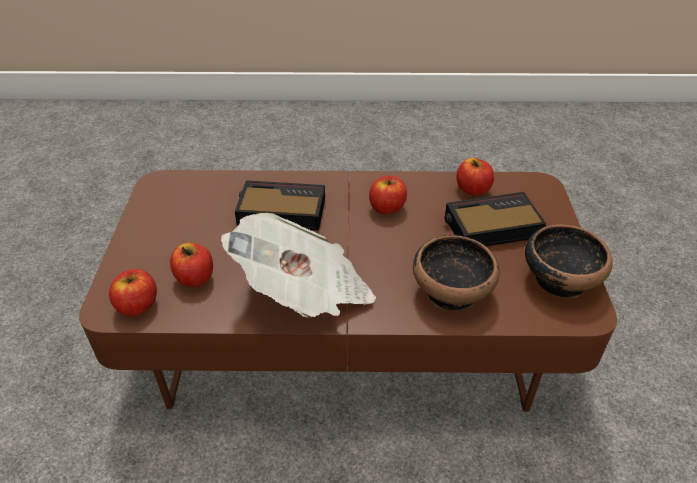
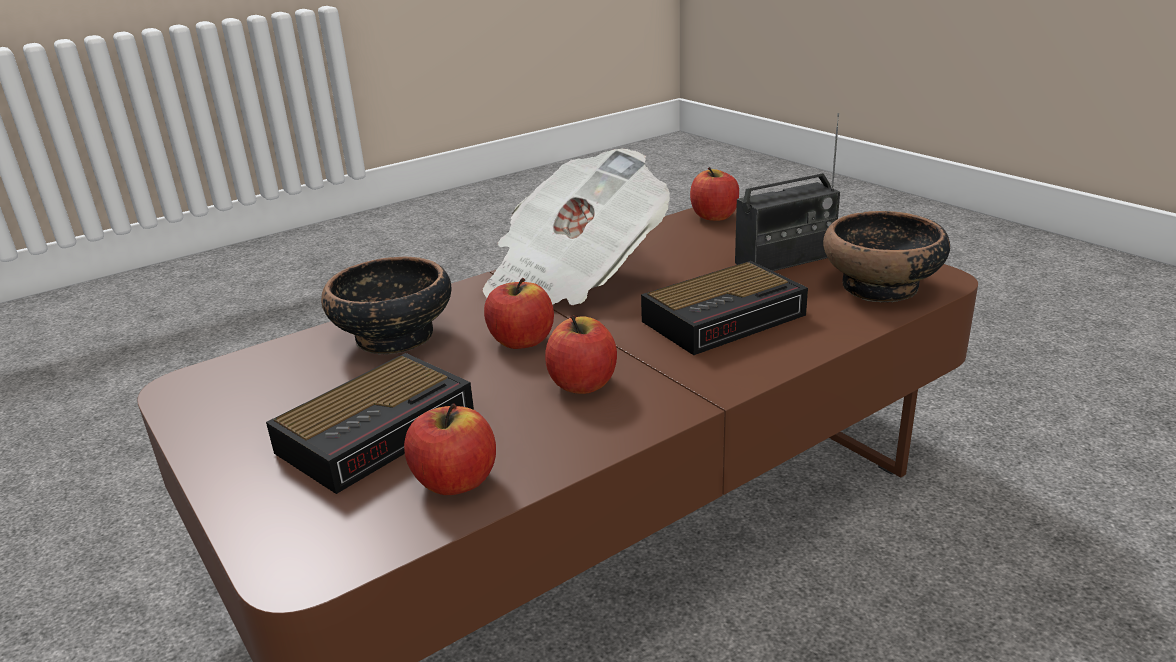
camera: 145 degrees right, 15 degrees down
(186, 234) = (785, 260): none -> radio
(195, 278) = (701, 243): apple -> apple (521, 341)
(560, 279) = (231, 407): bowl -> bowl (881, 287)

